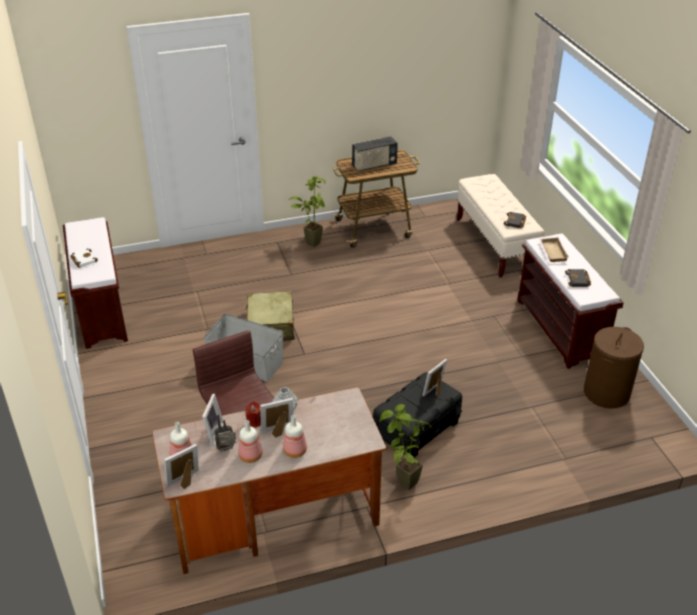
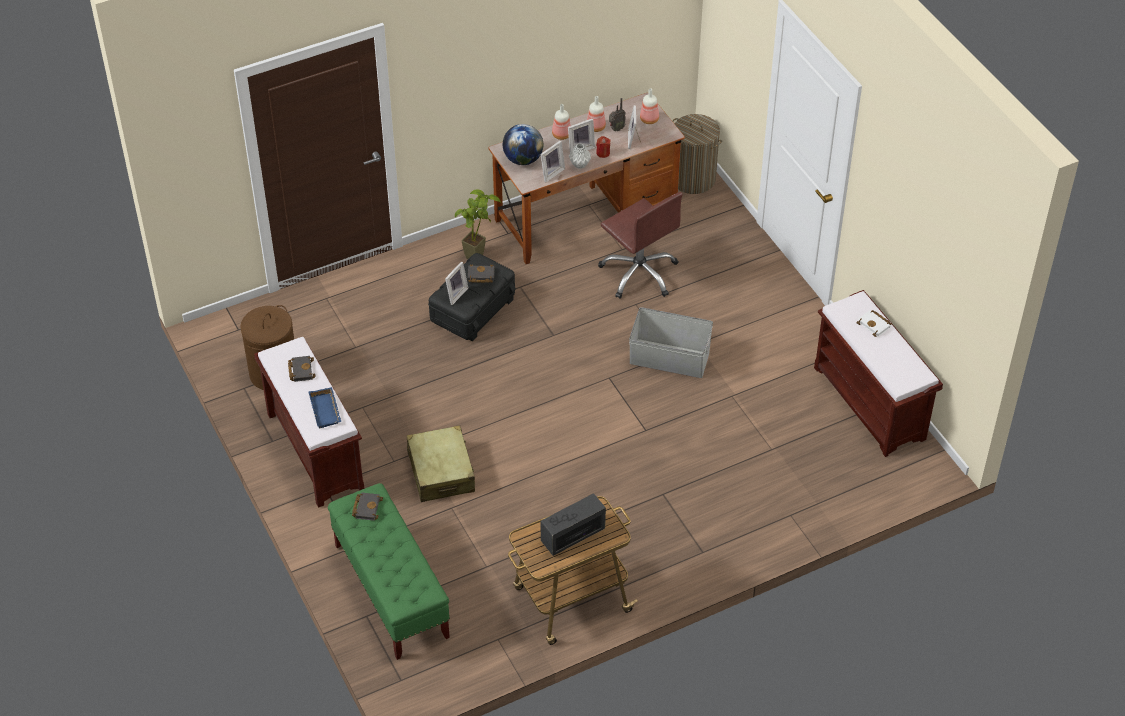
camera: 170 degrees right, 10 degrees up
(132, 549) = (693, 179): none -> laundry basket
(185, 481) = (638, 104): picture frame -> picture frame (551, 172)
(271, 325) = (660, 410): beige suitcase -> beige suitcase (441, 472)
(310, 241) = (656, 560): potted plant -> none
(348, 425) = (523, 159): none -> globe
(408, 405) = (480, 276): none -> black book
(495, 244) = (391, 591): beige bench -> green bench
(552, 252) = (326, 410): beige tray -> blue tray

